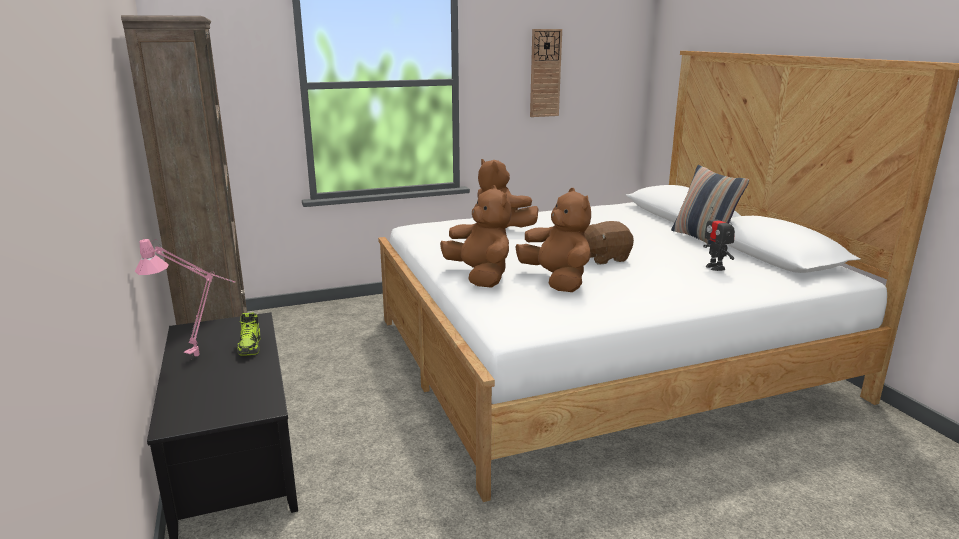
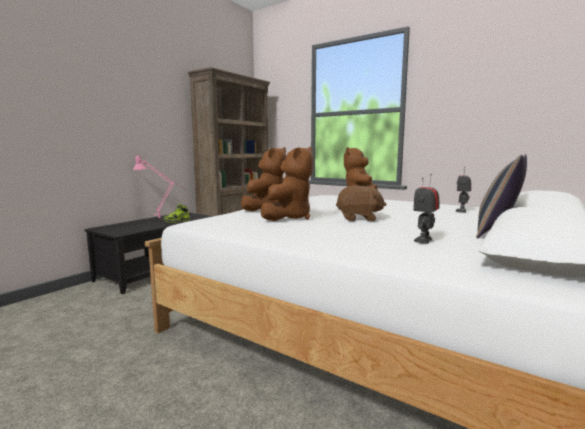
camera: 55 degrees right, 10 degrees down
(545, 73) = (481, 99): wall clock -> none
(604, 258) = (359, 218): brown plush toy -> brown plush toy turned 150 degrees clockwise
(612, 218) = (461, 211): none -> toy robot

